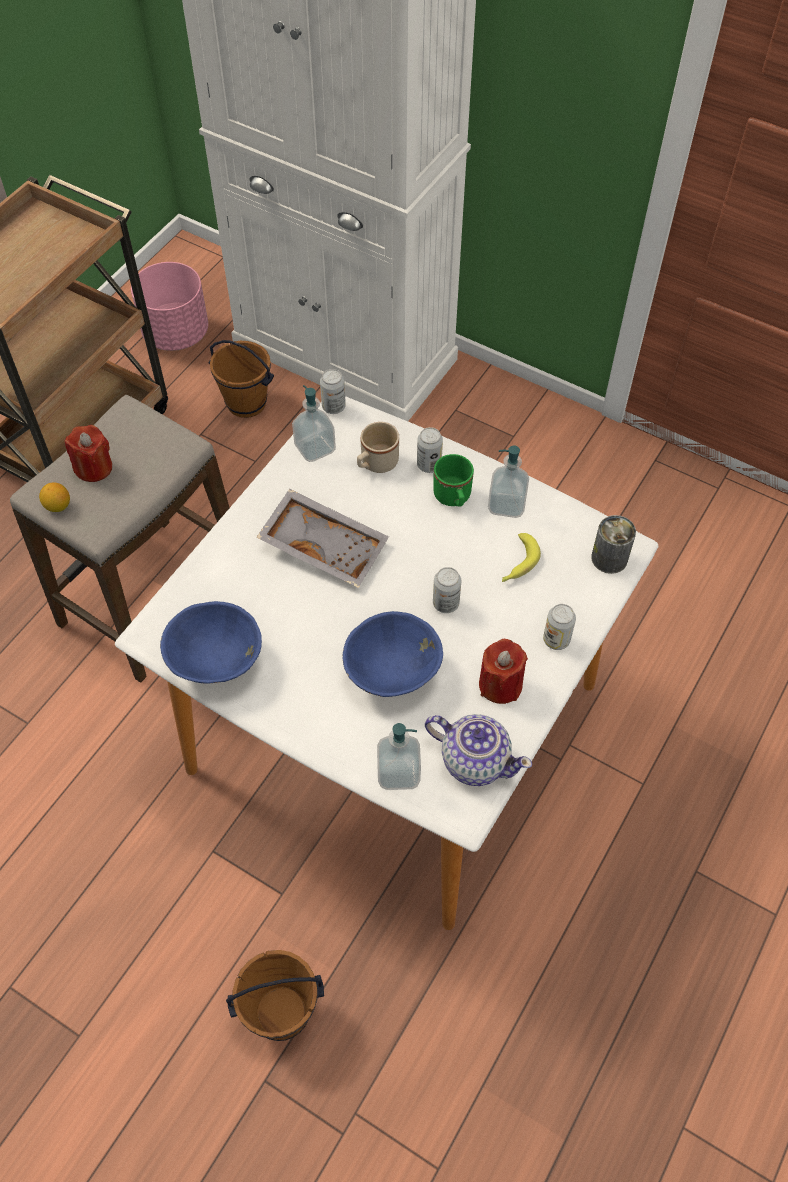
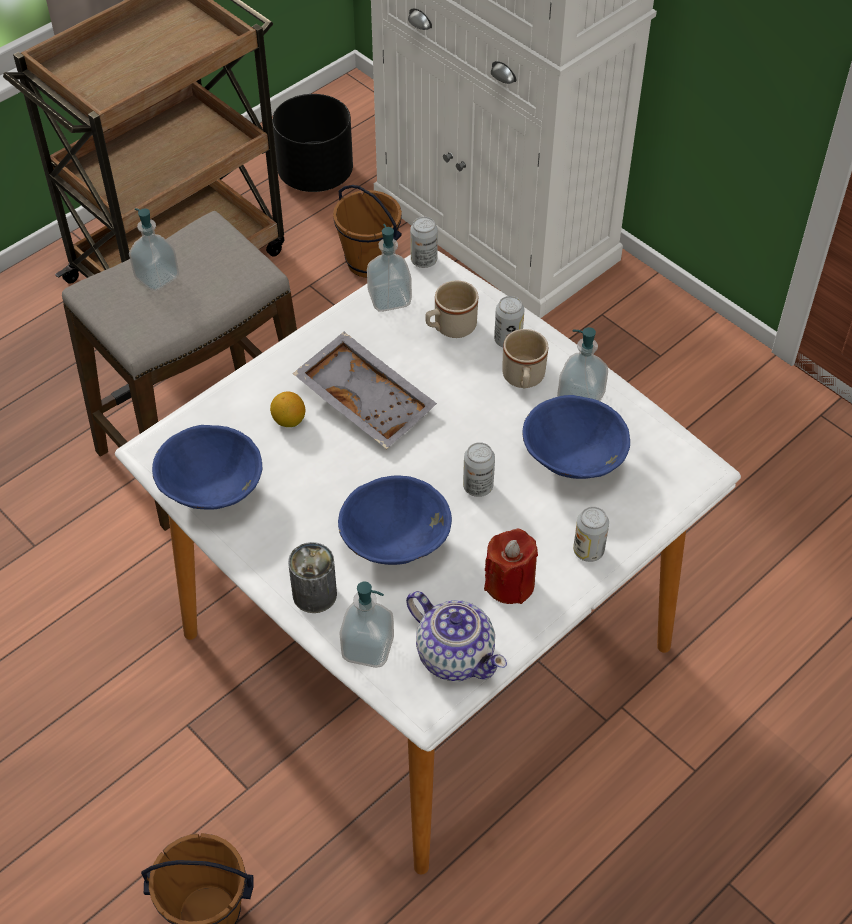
camera: 15 degrees right, 5 degrees down
(58, 506) = (107, 308): lemon -> lemon (289, 421)
(94, 468) = (157, 277): red candle -> soap dispenser
(175, 333) = (315, 175): pink planter -> black planter
(453, 498) = (523, 380): green mug -> beige mug
(517, 563) = (571, 462): banana -> blue bowl
(609, 558) = (678, 478): can -> can (314, 594)

